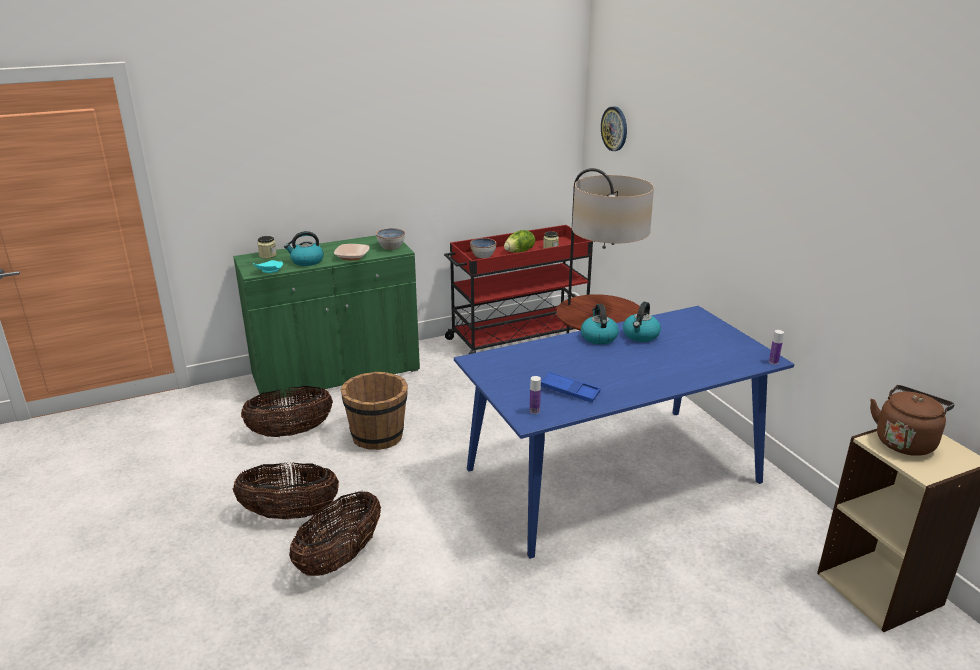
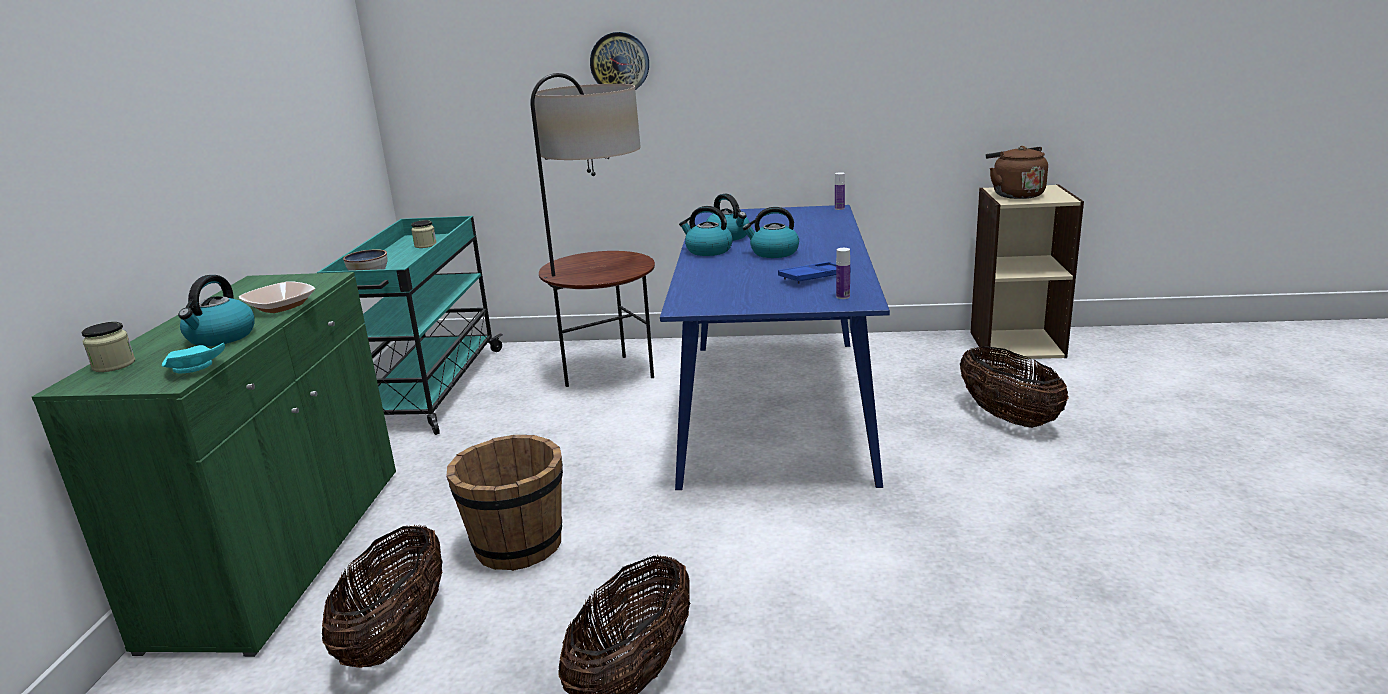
camera: 60 degrees left, 5 degrees down
(340, 558) = (785, 638): basket -> basket (1008, 417)
(391, 247) = (301, 281): bowl -> none
(518, 338) = (429, 390): red cart -> turquoise cart
(519, 251) = (400, 258): lettuce -> none
(614, 128) = (449, 59): wall clock -> wall clock (619, 63)
(615, 362) = (773, 253): none -> kettle

